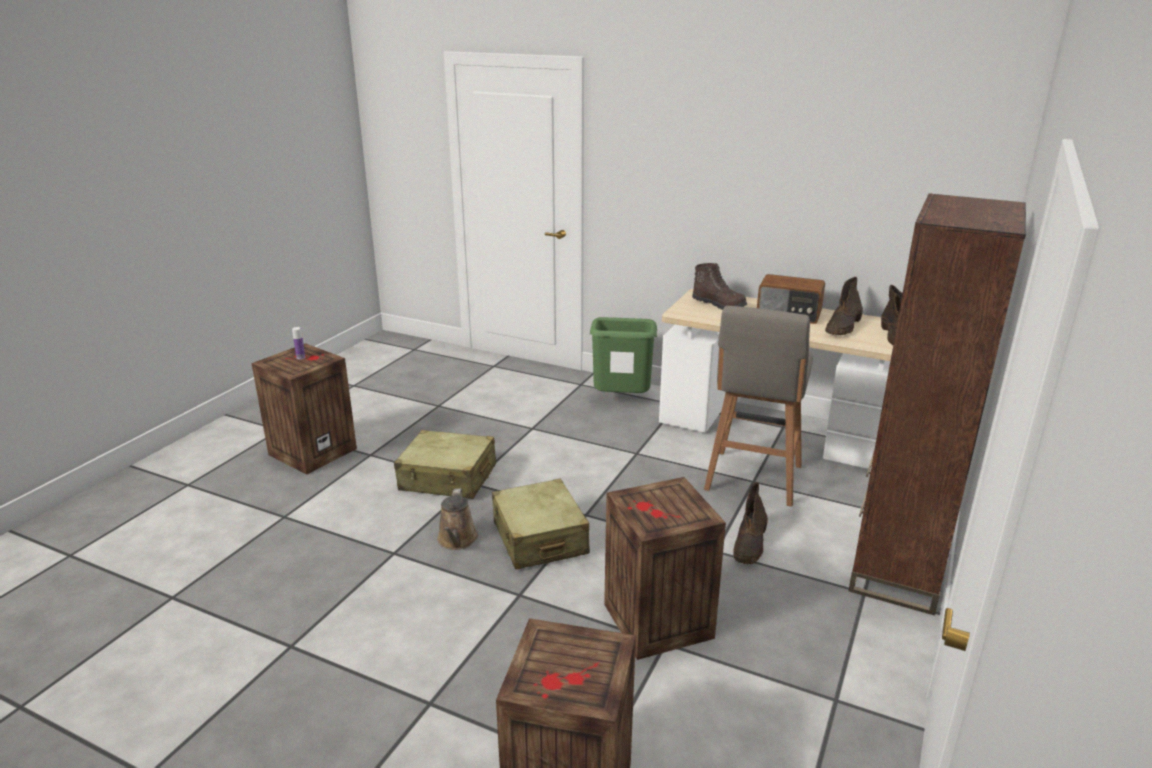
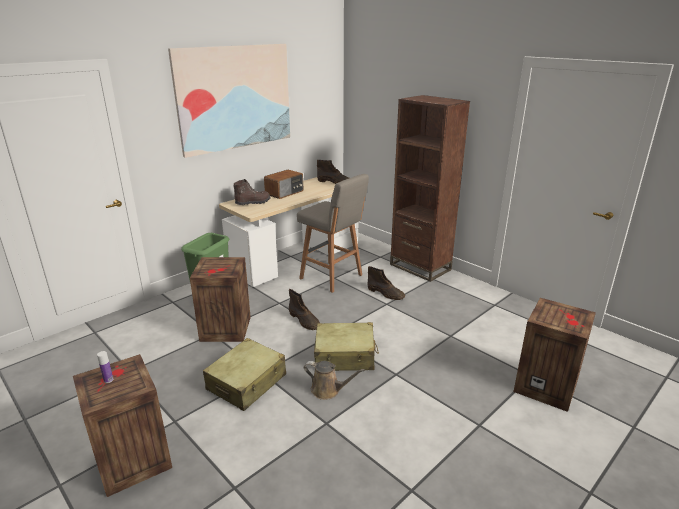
camera: 70 degrees left, 0 degrees up
(657, 622) = (435, 334): crate -> crate (226, 329)
(755, 136) = (235, 98): none -> picture
(843, 327) = (312, 187): brown boot -> brown boot (305, 321)

